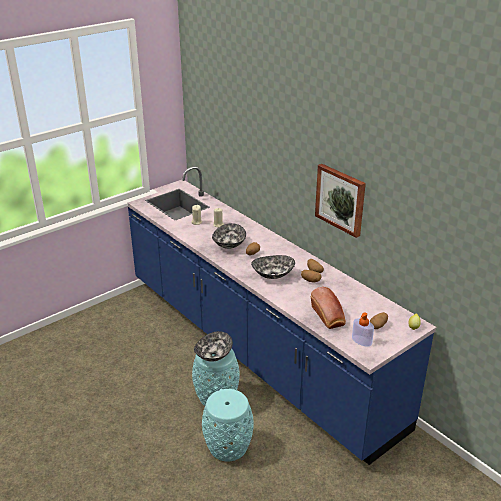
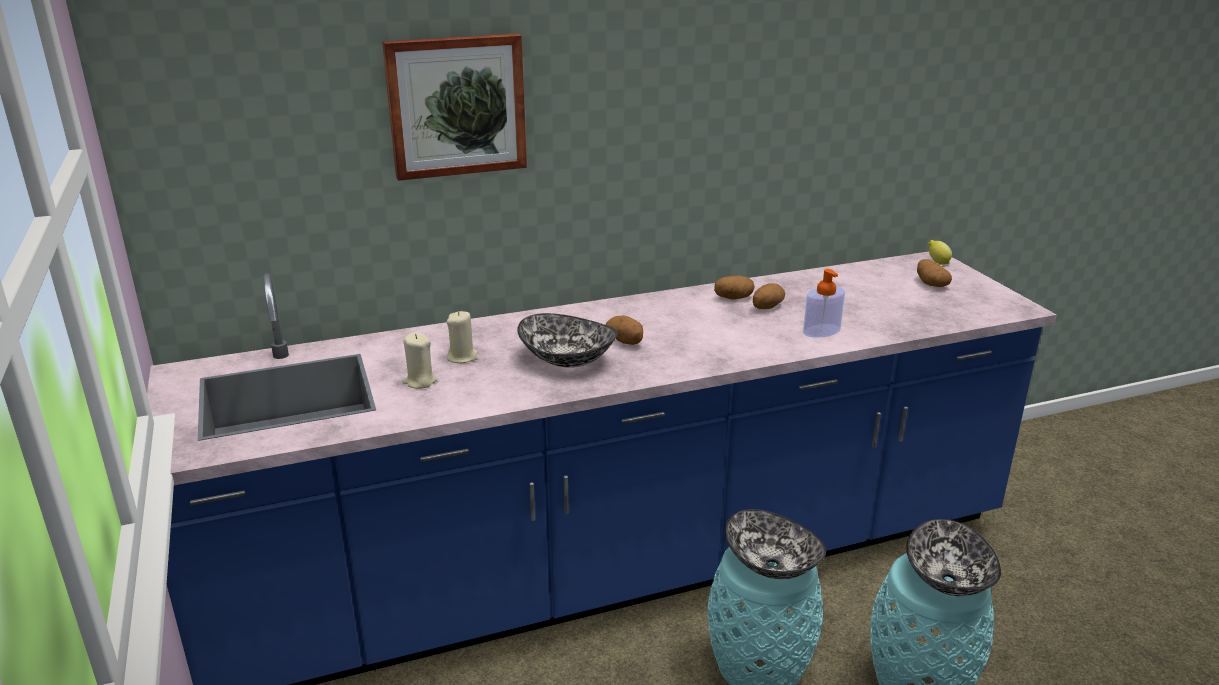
camera: 70 degrees left, 5 degrees down
(273, 275) = (727, 336): bowl -> bowl (949, 580)
(328, 317) = (895, 315): bread -> none
(340, 199) = (729, 131): picture -> picture (456, 105)
(361, 341) = (974, 304): soap dispenser -> soap dispenser (821, 331)

